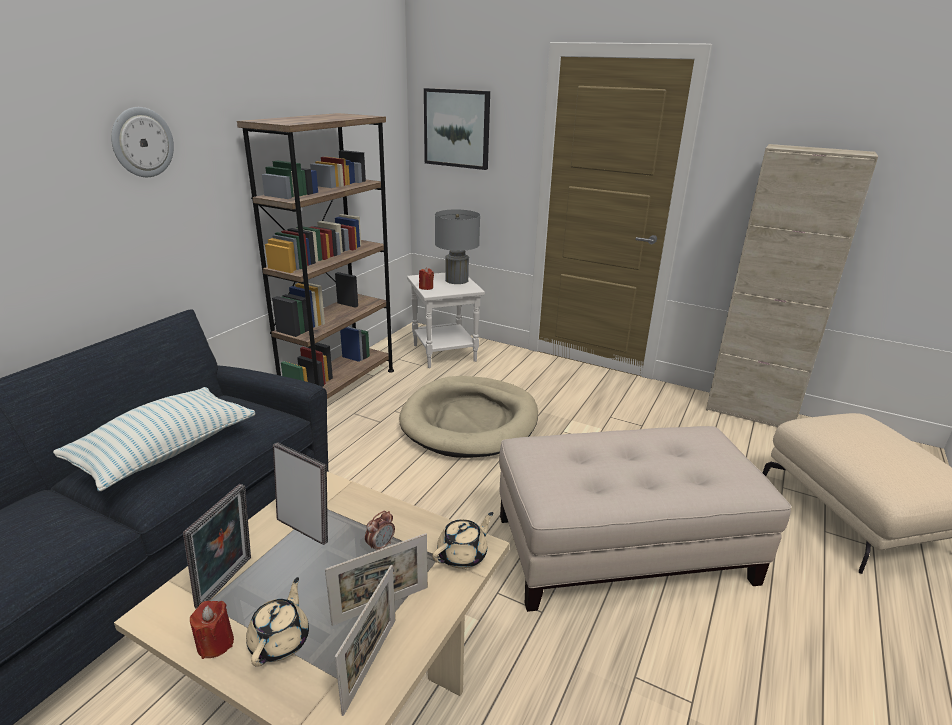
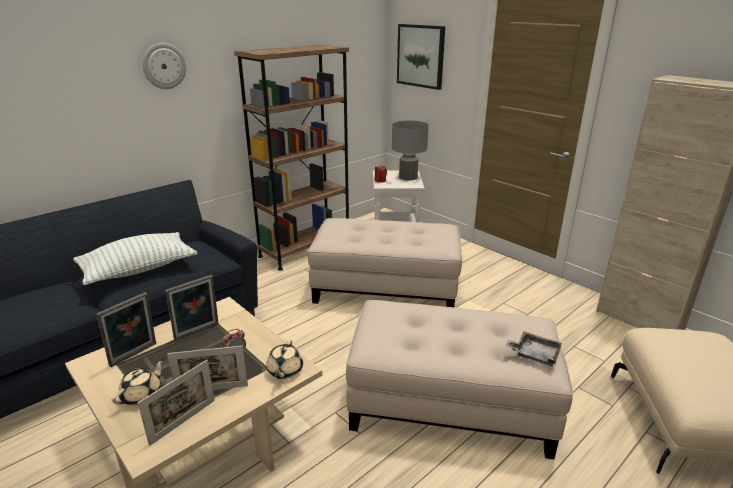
camera: 20 degrees right, 0 degrees up
(215, 643) = (107, 387): red candle -> none
(305, 528) = (197, 333): picture frame -> picture frame turned 90 degrees clockwise
(463, 555) = (284, 371): beige teapot -> beige teapot turned 120 degrees clockwise
(470, 421) = (386, 288): beige dog bed -> beige ottoman
(732, 469) = (534, 354): none -> grey tray

